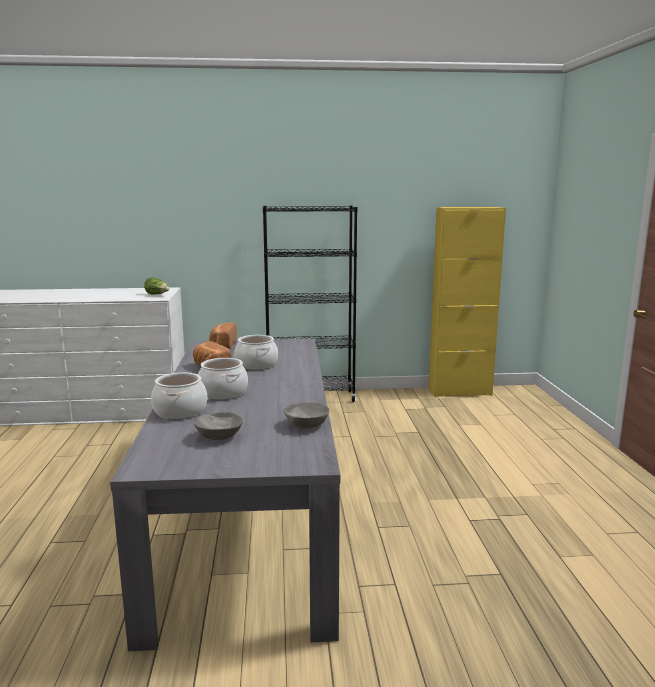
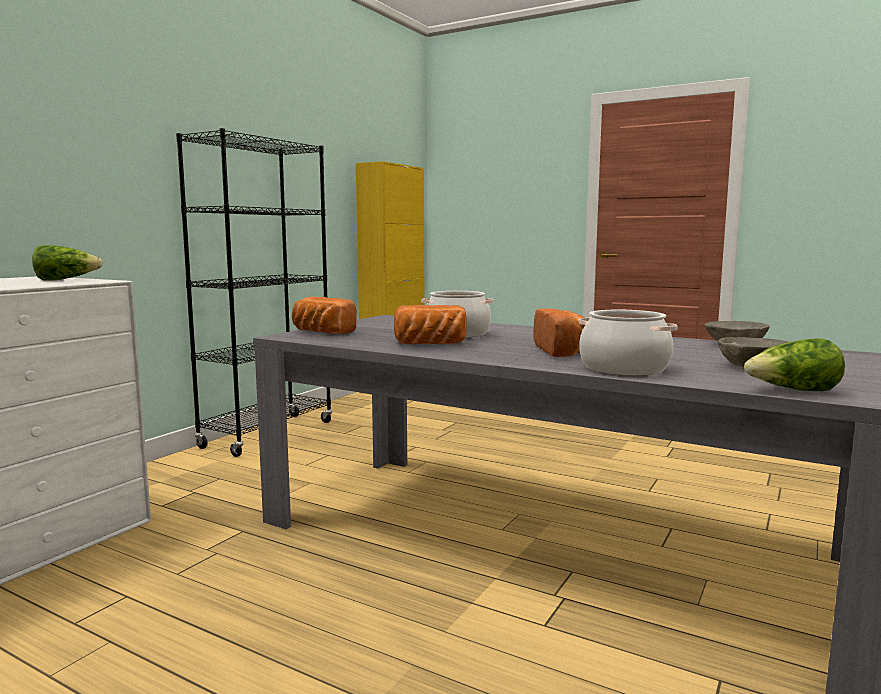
camera: 55 degrees left, 5 degrees down
(148, 450) = (793, 391): none -> lettuce
(222, 393) = (564, 351): cooking pot -> bread

